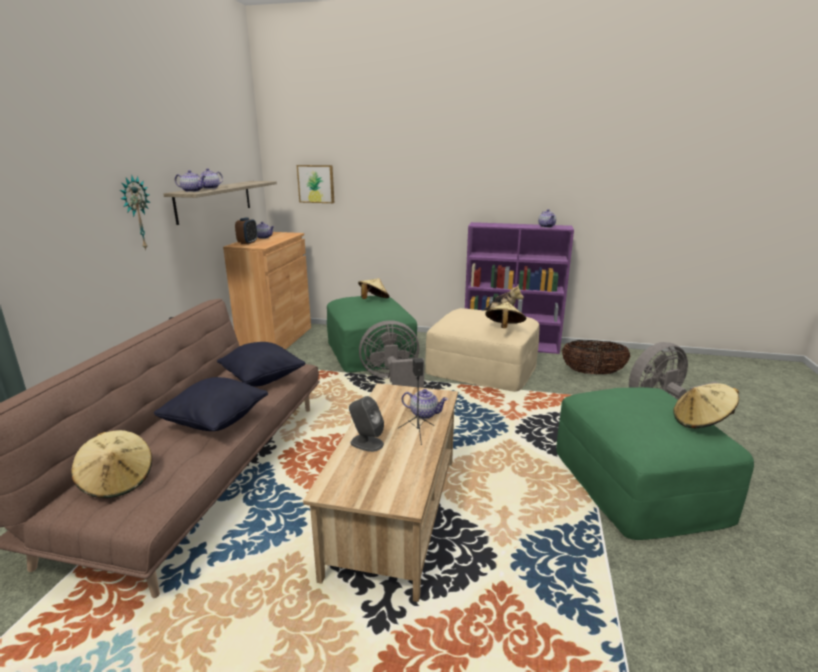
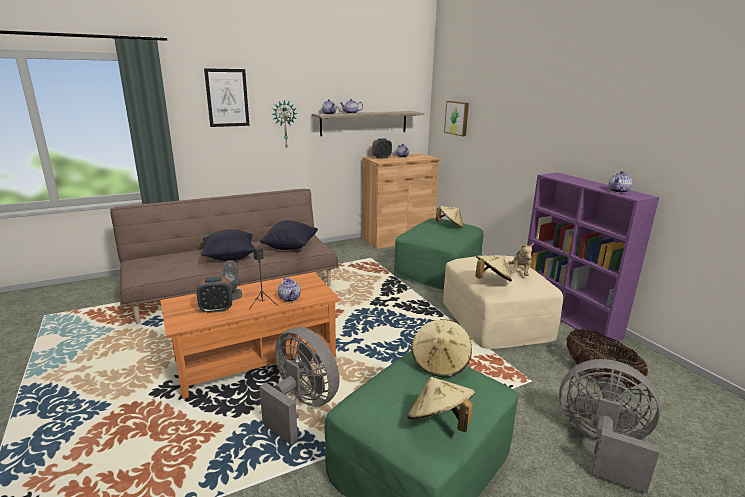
camera: 50 degrees right, 0 degrees up
(54, 177) = (227, 98): none -> picture
(117, 481) = (157, 261): beige hat -> beige hat (440, 363)
(392, 464) = (216, 309): none -> alarm clock
(393, 380) = (411, 294): grey fan -> grey fan (301, 406)
(394, 513) = (256, 359): beige coffee table -> orange coffee table

